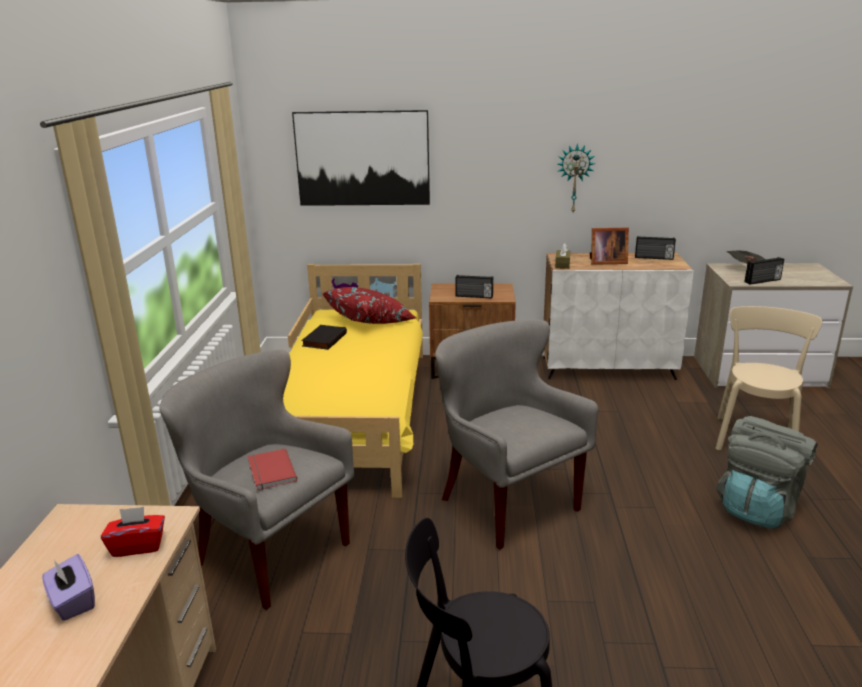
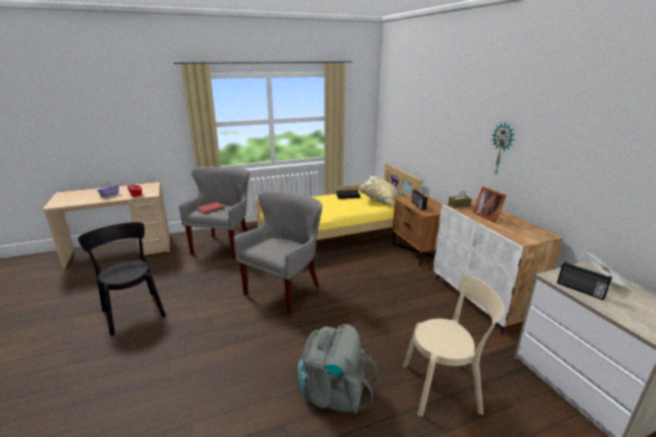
camera: 65 degrees right, 0 degrees up
(362, 159) = (411, 110): picture -> none
(370, 321) = (380, 199): red pillow -> beige pillow
(653, 258) = (528, 230): radio -> none

